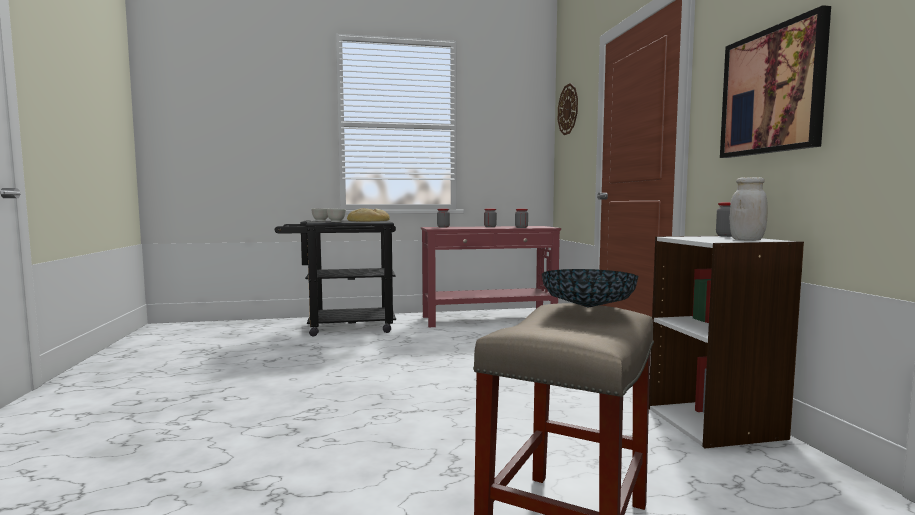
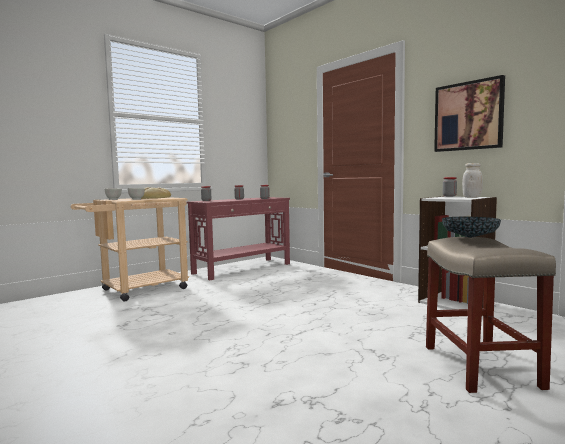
camera: 30 degrees left, 0 degrees up
(342, 327) = (137, 290): black cart -> beige cart
(568, 109) = (283, 114): wall clock -> none

